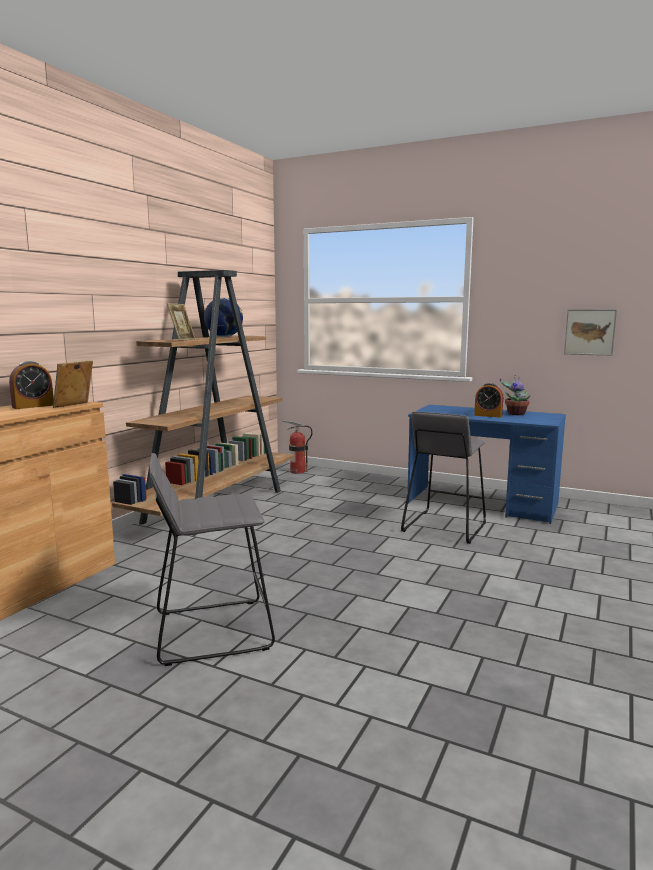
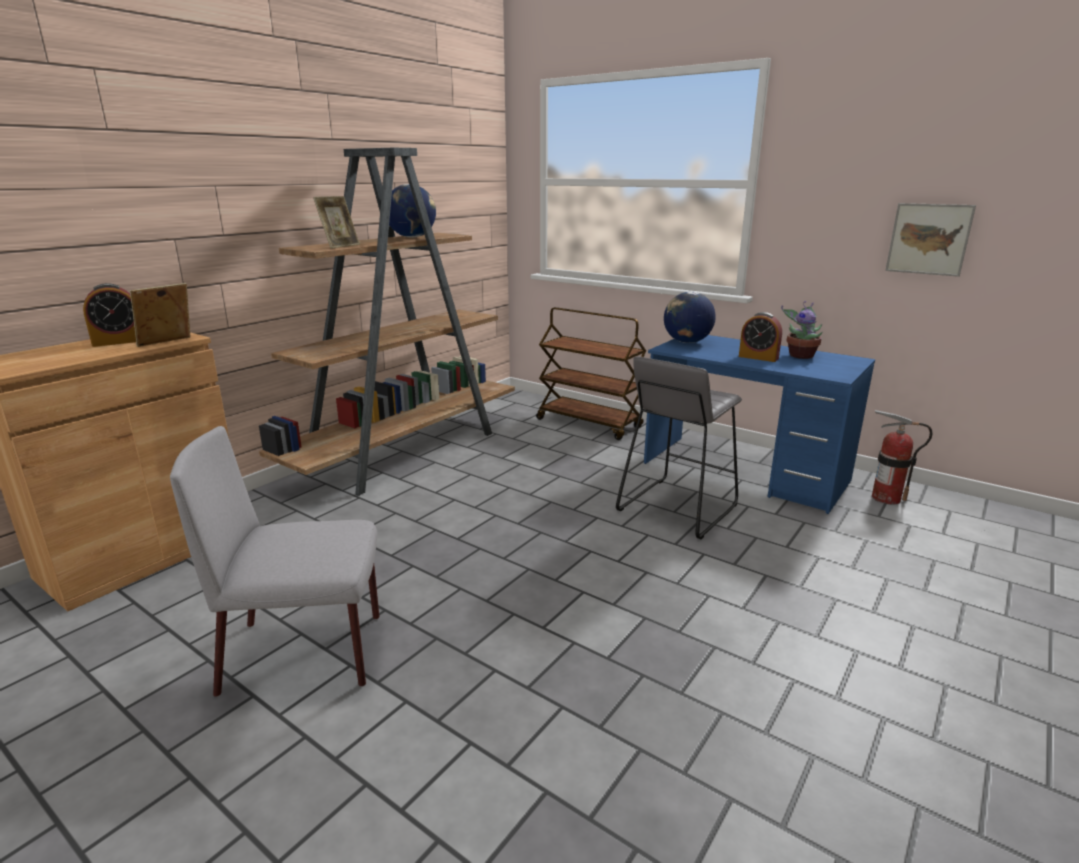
camera: 10 degrees right, 10 degrees up
(212, 630) = (306, 653): grey stool -> grey chair
(297, 471) = (526, 404): fire extinguisher -> fire extinguisher (886, 498)
(353, 481) = (589, 423): none -> brown cart
(432, 409) = (686, 342): none -> globe

